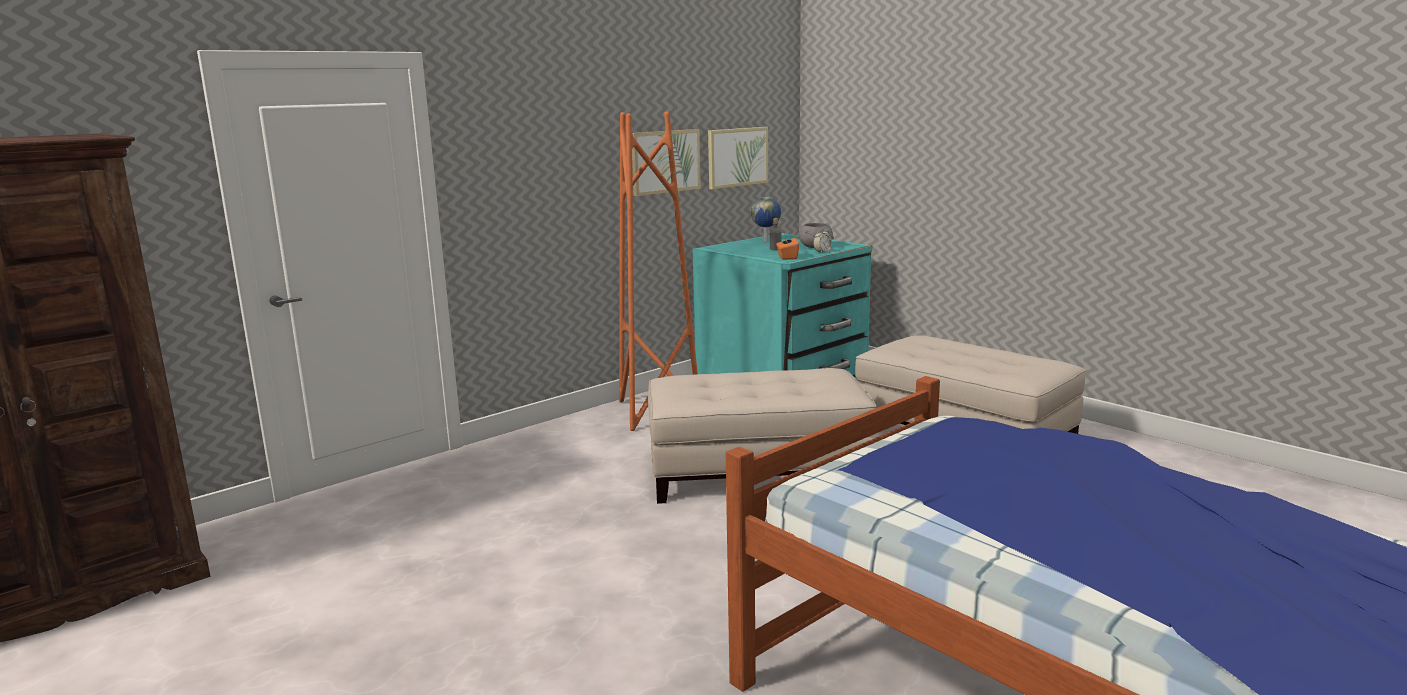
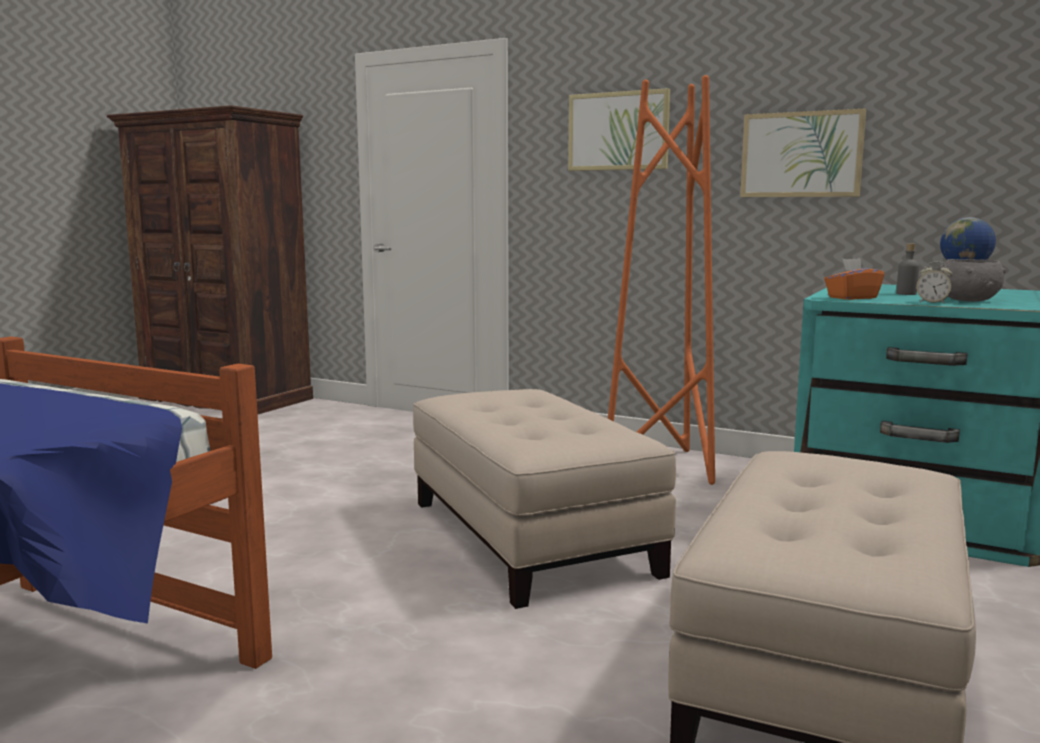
camera: 70 degrees right, 5 degrees down
(737, 157) = (955, 154): picture -> picture (618, 131)

